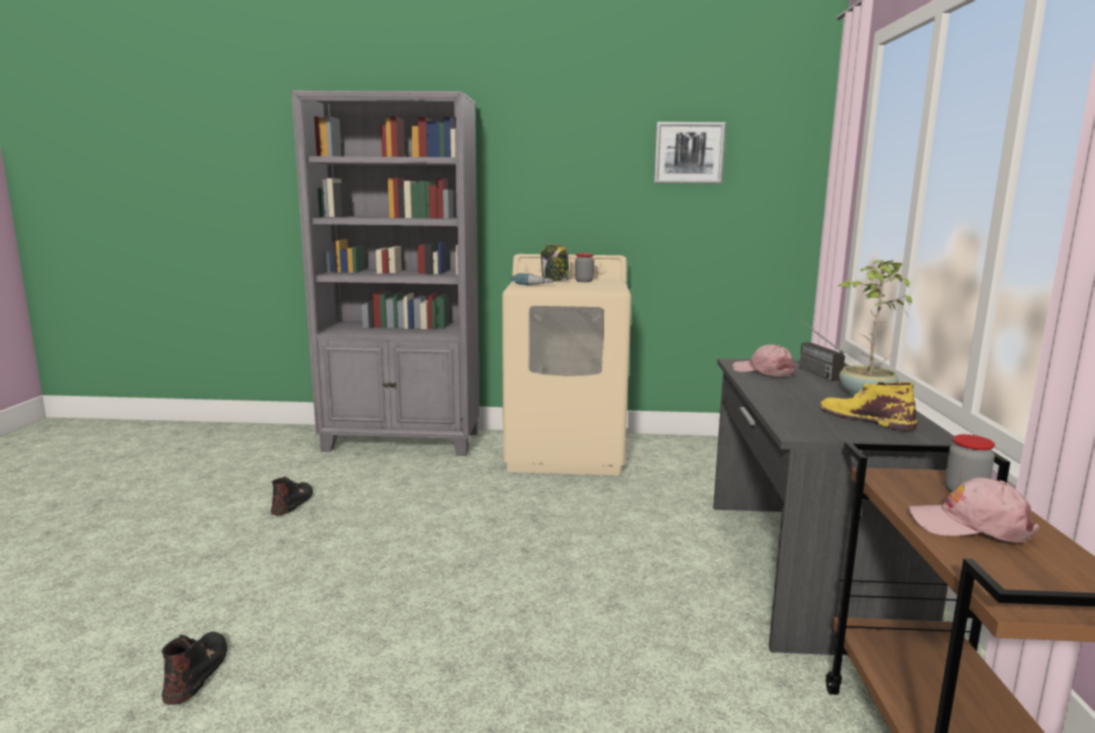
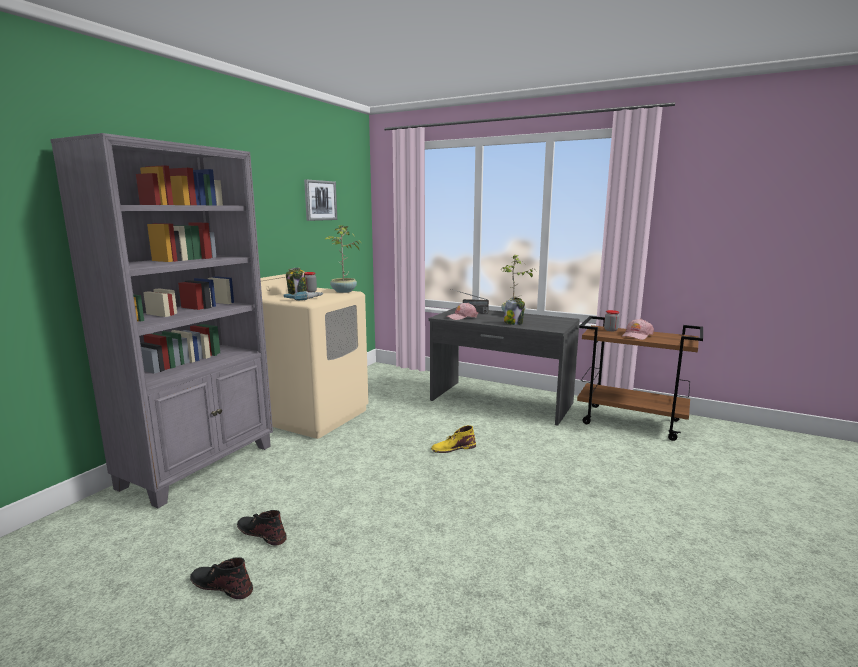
camera: 65 degrees left, 0 degrees up
(197, 670) = (503, 591): black boot -> black boot (221, 584)
(608, 287) = (343, 291): none -> potted plant
(789, 402) = (513, 323): none -> jar
(865, 418) = (543, 320): yellow boot -> yellow boot (453, 448)

